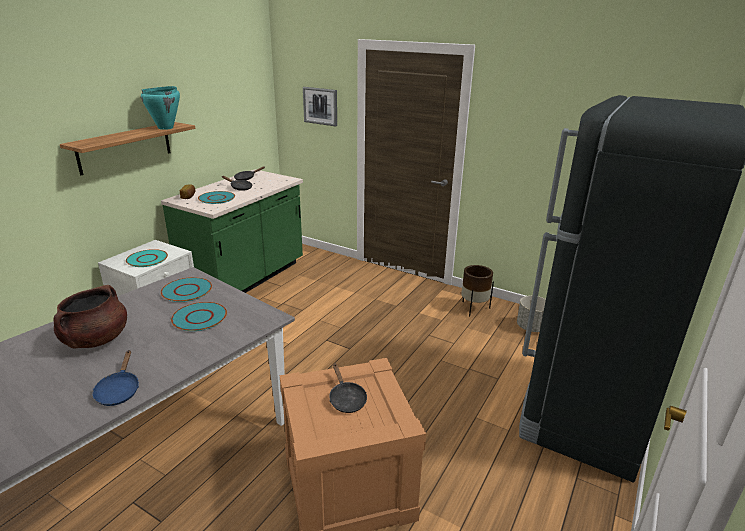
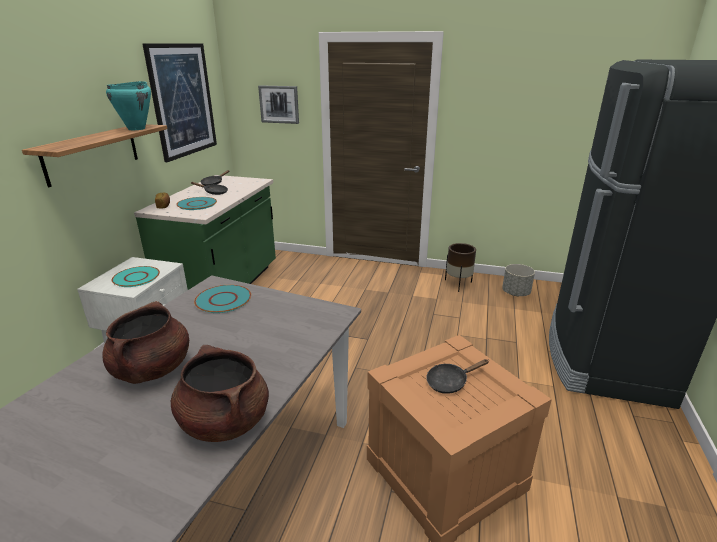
camera: 15 degrees left, 0 degrees up
(119, 390) = (224, 421): blue frying pan -> brown cooking pot
(199, 318) = (259, 325): turquoise plate -> none
(225, 100) = (183, 100): none -> picture
(346, 399) = (450, 382): black frying pan -> black frying pan turned 105 degrees clockwise

